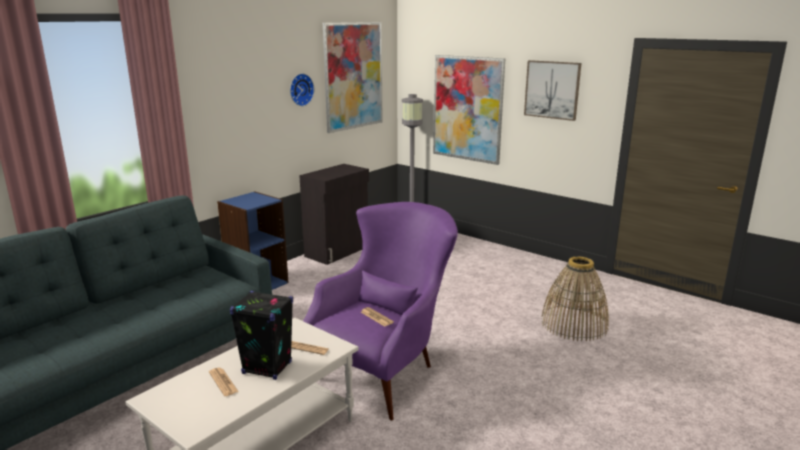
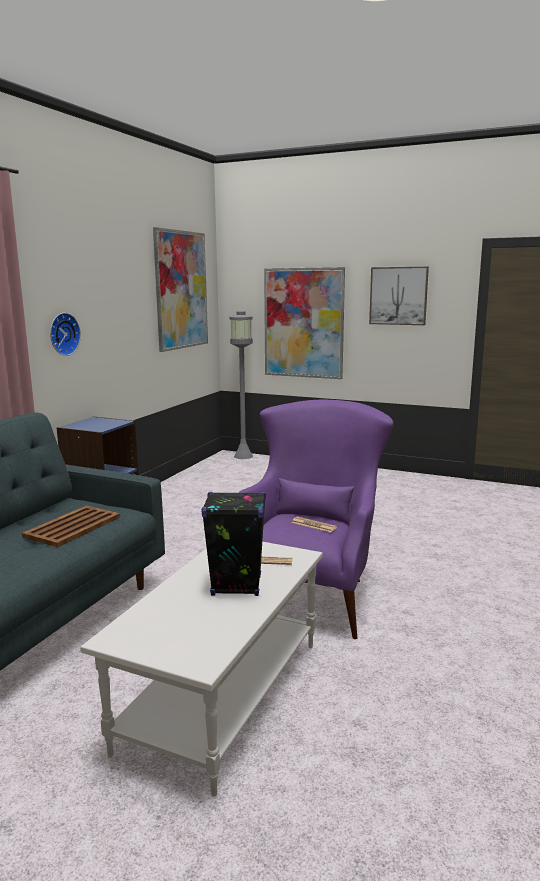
camera: 15 degrees left, 5 degrees down
(188, 295) = (72, 527): none -> brown tray
(223, 382) = (195, 607): newspaper -> none
(300, 89) = (134, 300): wall clock -> wall clock (62, 334)
(338, 251) = (179, 486): black cabinet -> none
(574, 324) = (471, 525): basket -> none

